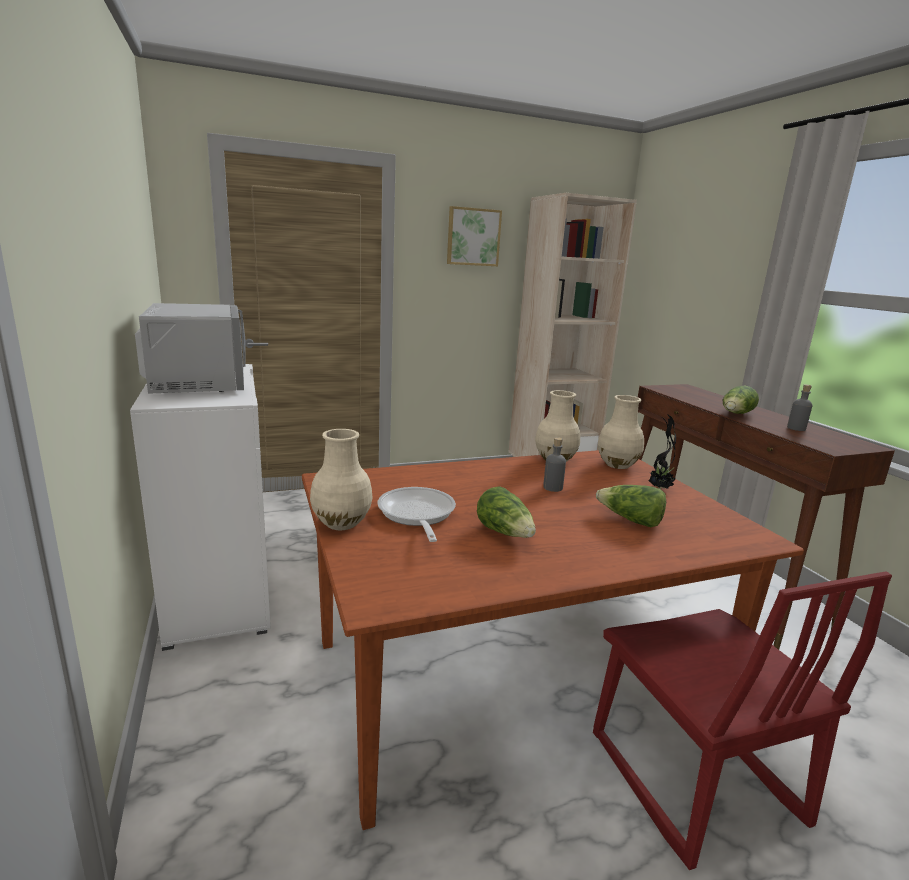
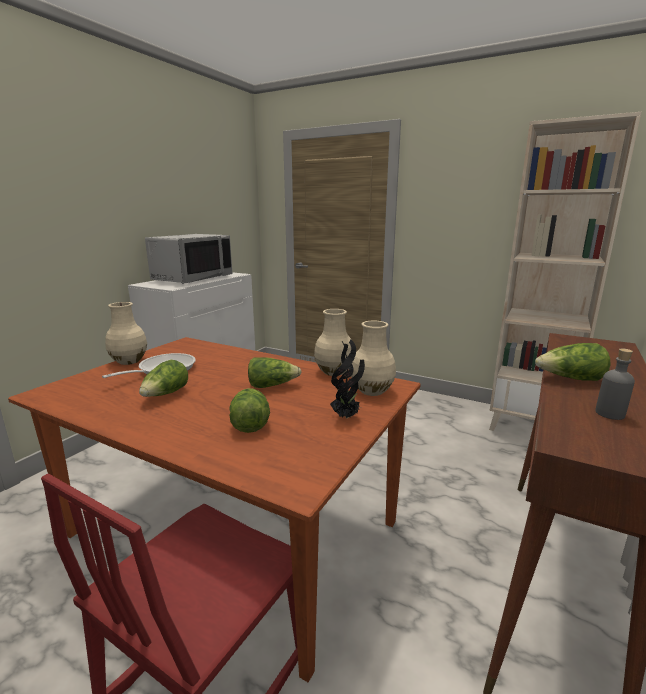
camera: 50 degrees right, 0 degrees up
(473, 237) = (468, 180): picture -> none
(552, 487) = (272, 385): grey bottle -> lettuce

